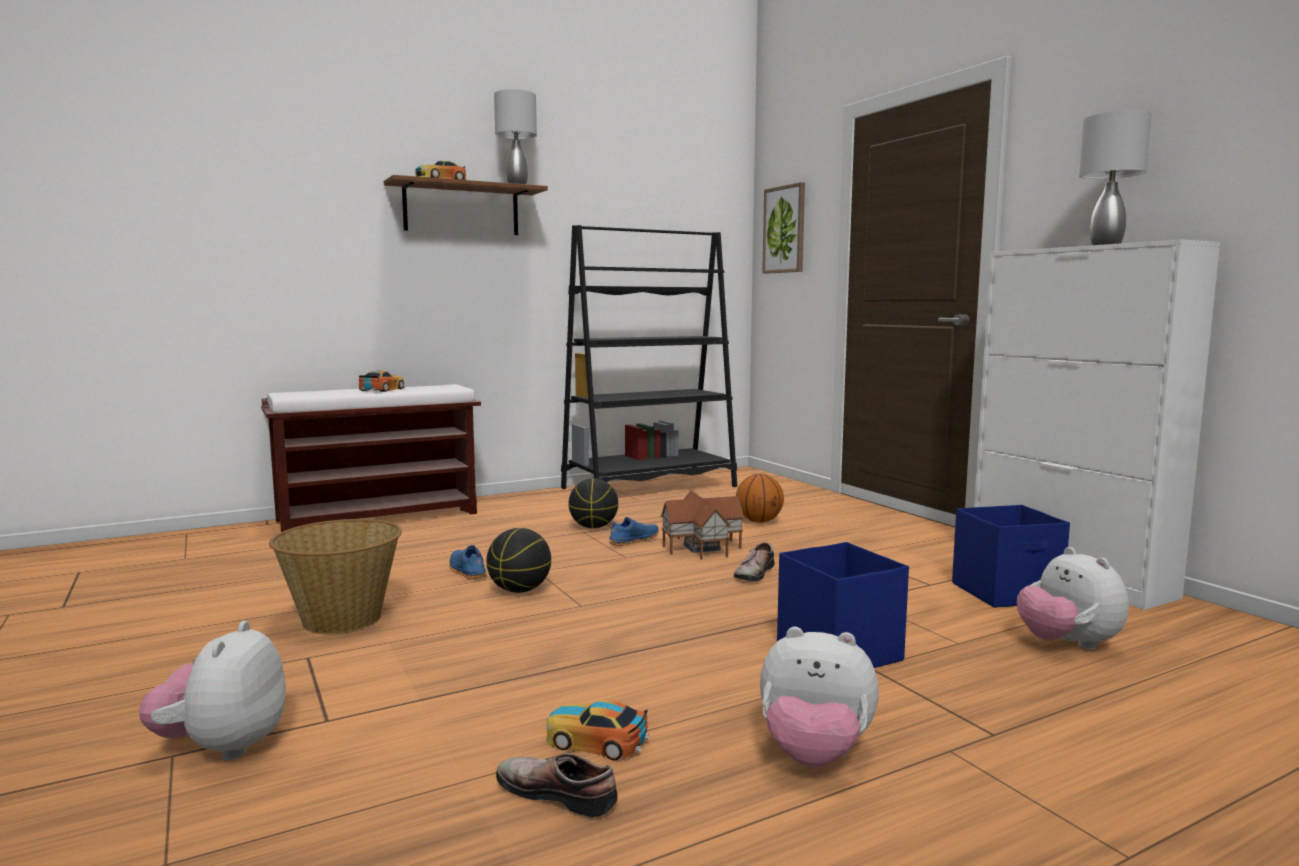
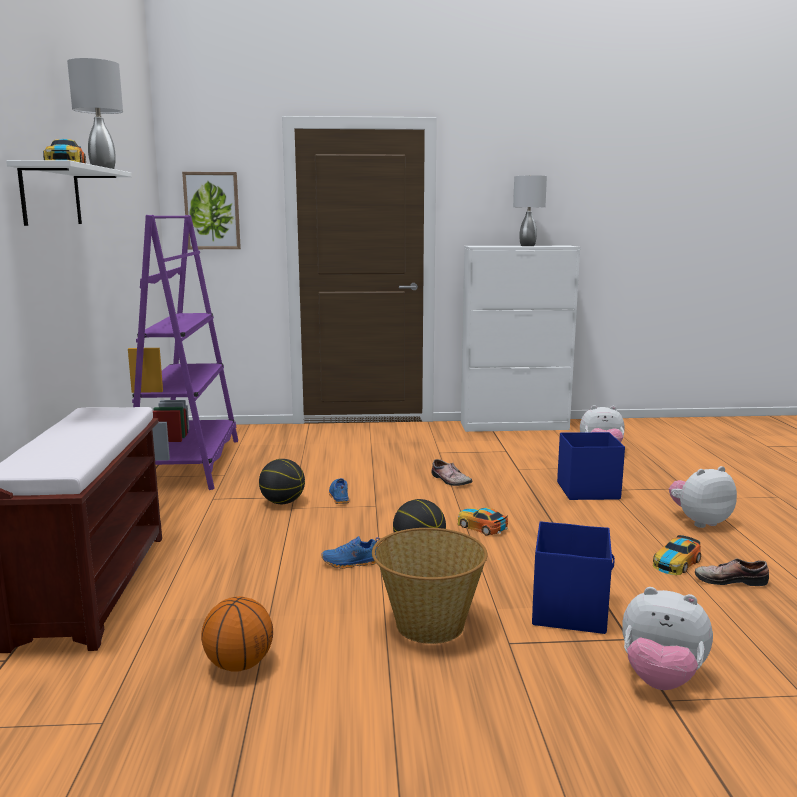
camera: 65 degrees left, 5 degrees up
(382, 389) = (78, 433): toy car -> toy car (481, 527)
(461, 209) = (51, 196): brown shelf -> white shelf
(559, 792) = (729, 579): shoe -> shoe turned 45 degrees clockwise
(650, 487) = (189, 464): black bookcase -> purple bookcase
(703, 547) = (381, 481): toy house -> none
(759, 521) = (340, 455): basketball -> basketball (239, 664)
(814, 755) = (699, 521): plush toy -> plush toy turned 150 degrees counterclockwise
(1007, 593) = (530, 442): blue storage box -> blue storage box (570, 610)

